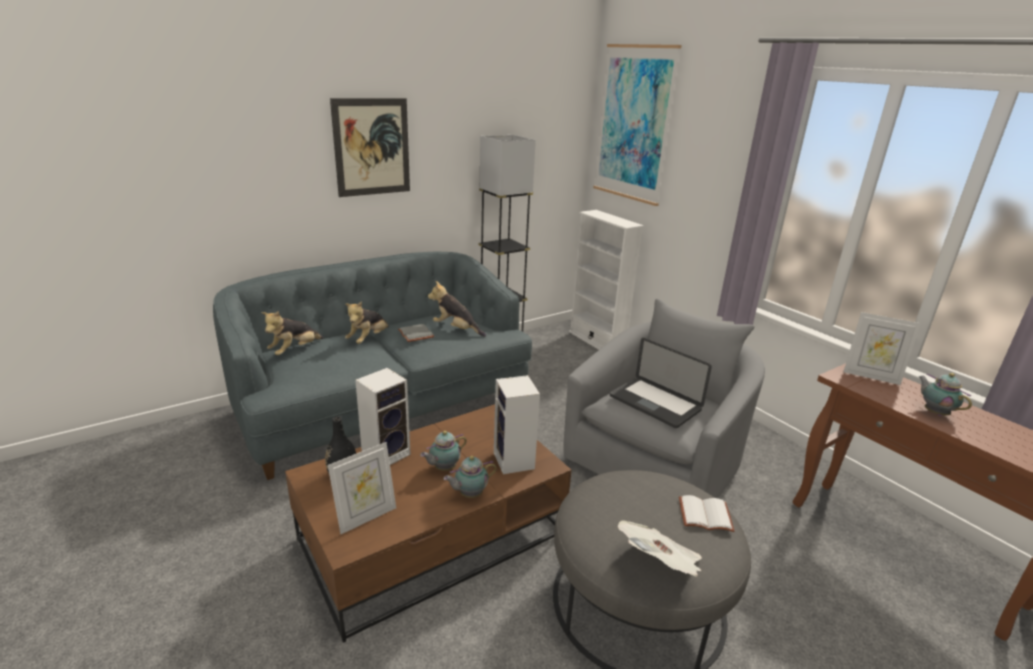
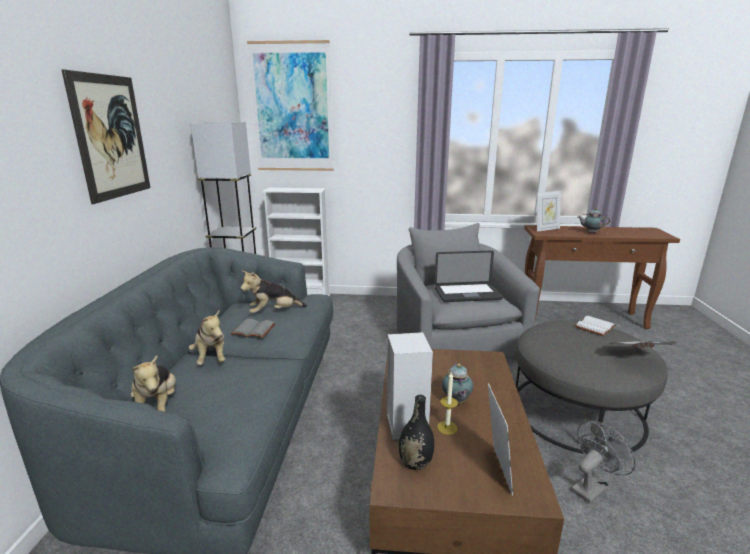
camera: 50 degrees left, 5 degrees down
(400, 475) = (447, 428): none -> candle
(469, 494) = (502, 403): teapot -> none
(510, 645) = (592, 487): none -> grey fan
(515, 461) = (475, 368): speaker -> none

